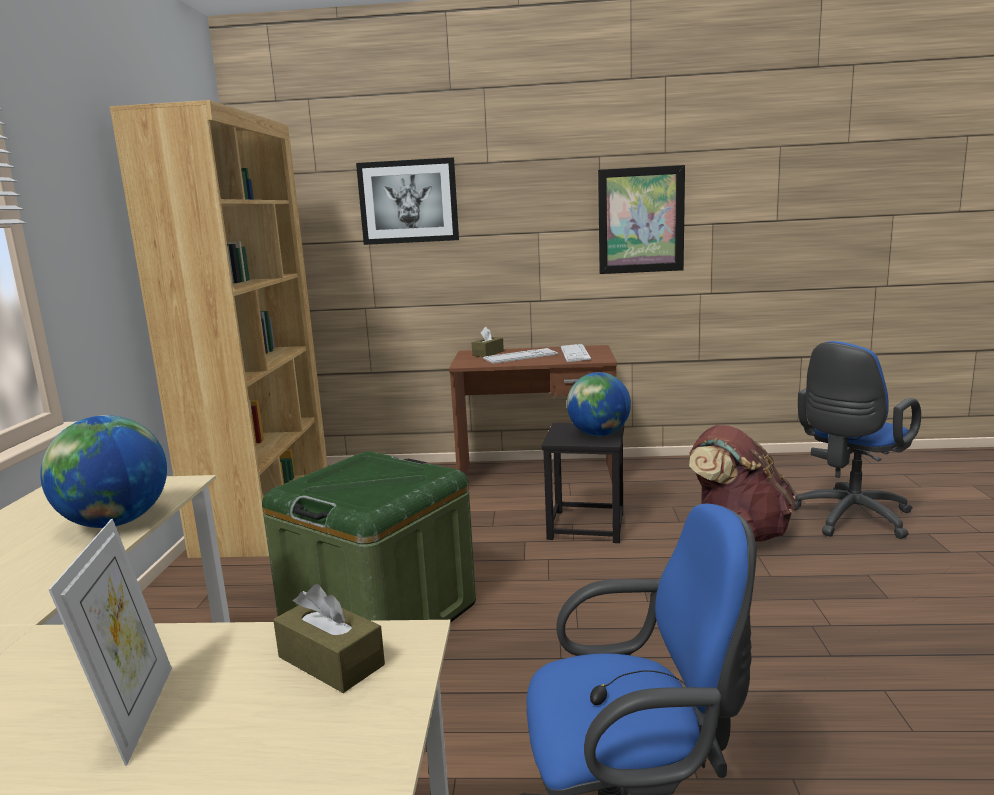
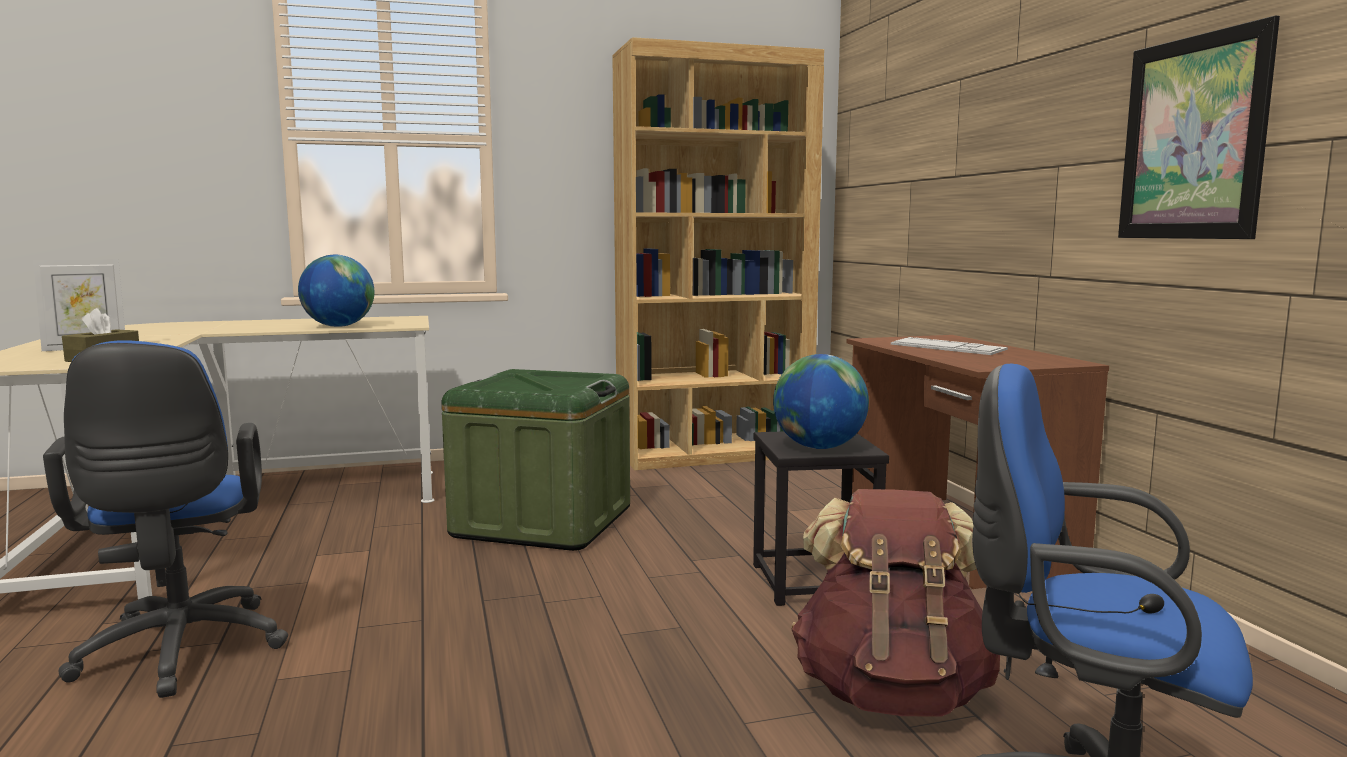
camera: 70 degrees right, 5 degrees down
(408, 201) = (941, 128): picture -> none
(488, 353) = (949, 340): brown tissue box -> none
(575, 354) = (1004, 358): keyboard -> none

